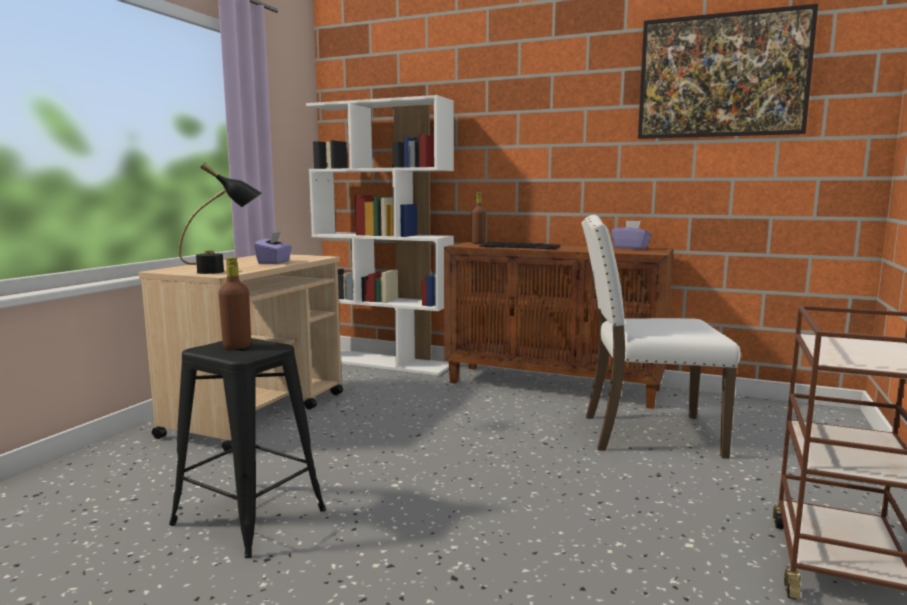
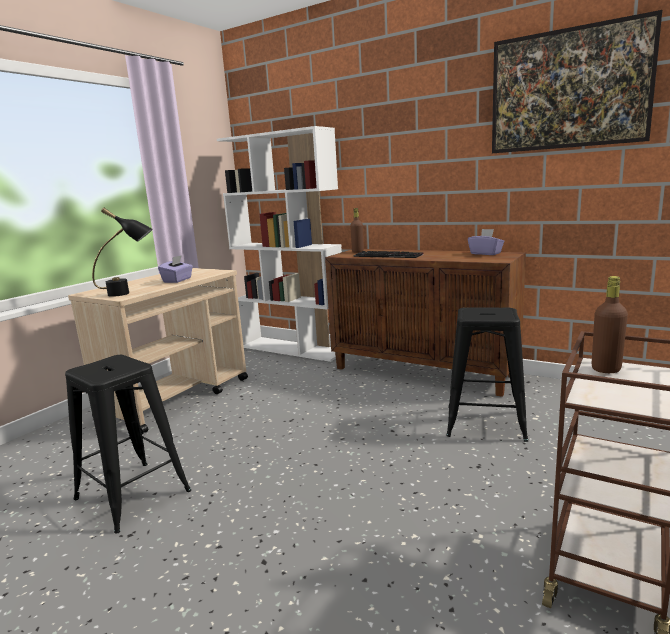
camera: 10 degrees right, 5 degrees up
(237, 346) = (108, 366): brown bottle -> brown bottle (606, 369)
(646, 434) = (485, 423): white chair -> black stool

